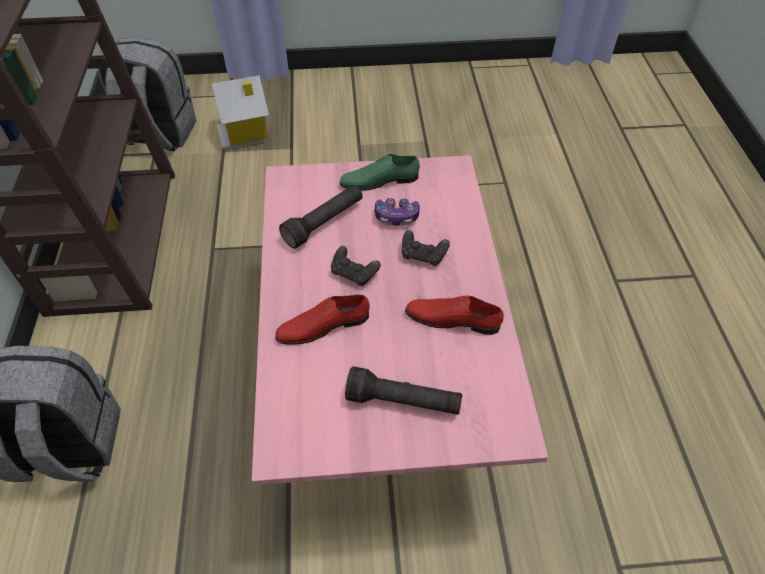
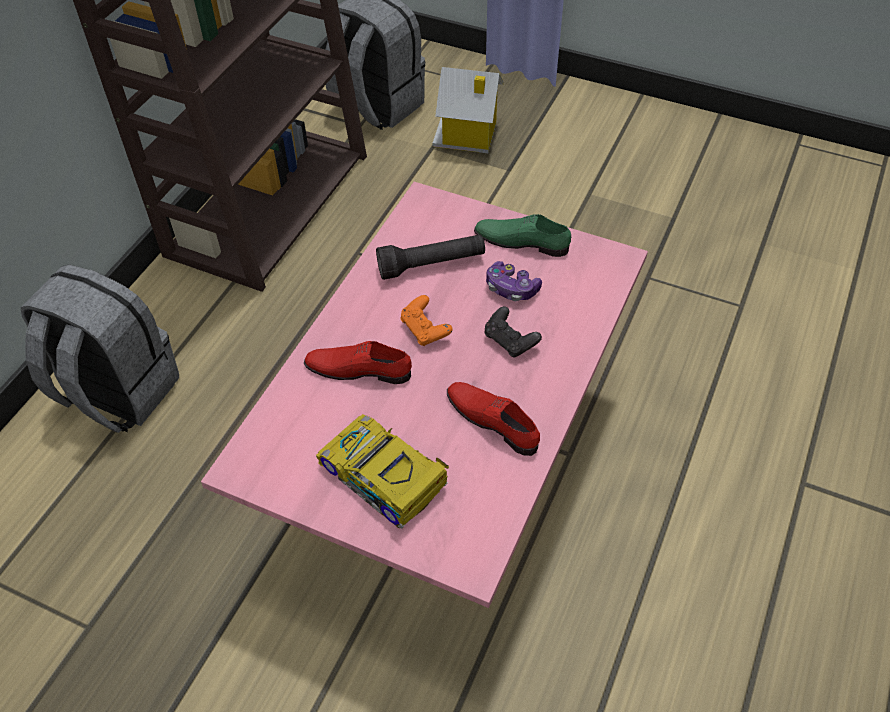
camera: 30 degrees right, 0 degrees up
(354, 273) = (425, 330): black game controller -> orange game controller
(403, 401) = (384, 478): black flashlight -> toy car

